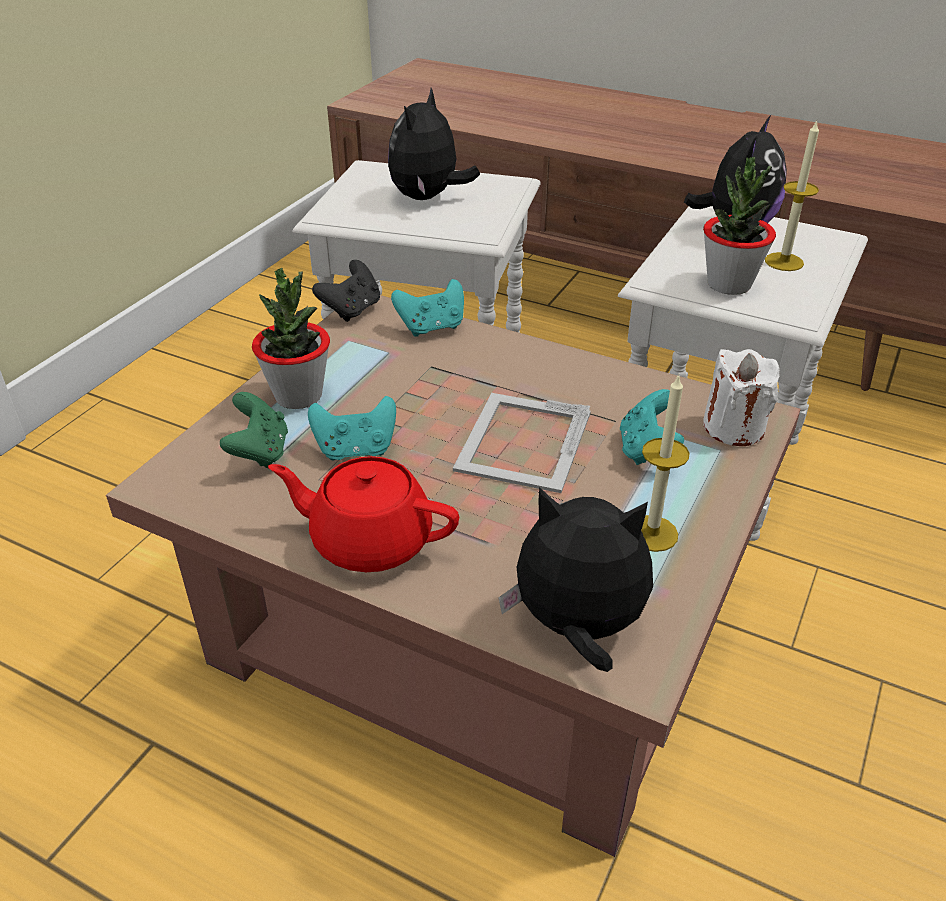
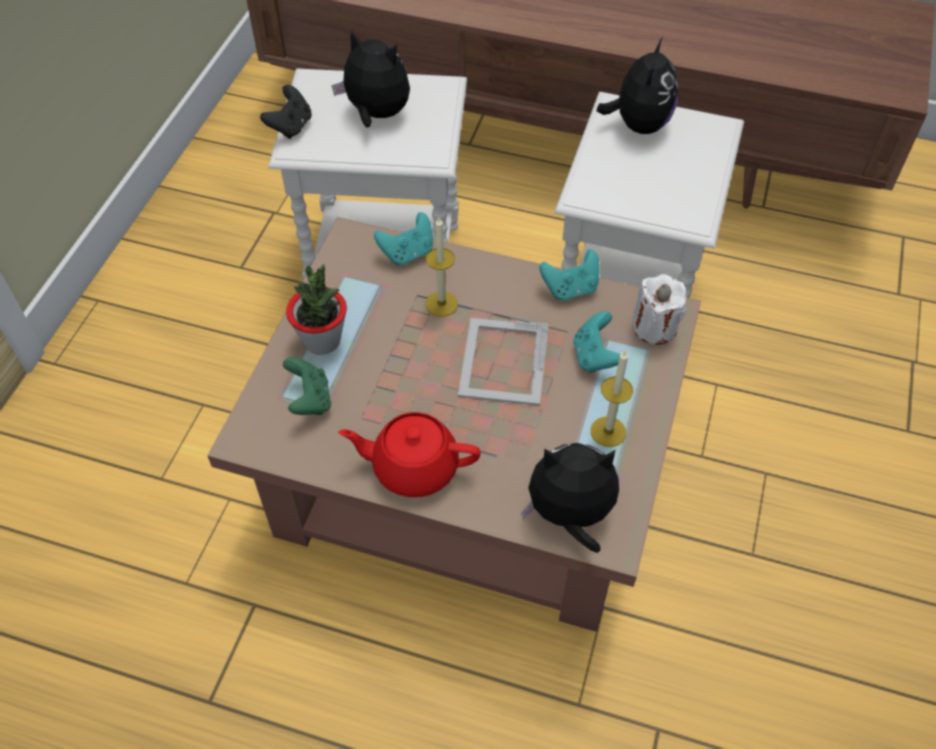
camera: 10 degrees left, 15 degrees up
(352, 310) = (337, 242): black game controller -> black game controller (291, 127)
(356, 450) = (381, 387): turquoise game controller -> turquoise game controller (570, 289)
(428, 197) = (376, 114): plush toy -> plush toy turned 105 degrees clockwise
(729, 285) = (640, 194): potted plant -> none
(784, 262) = (680, 161): candle -> candle (441, 303)

